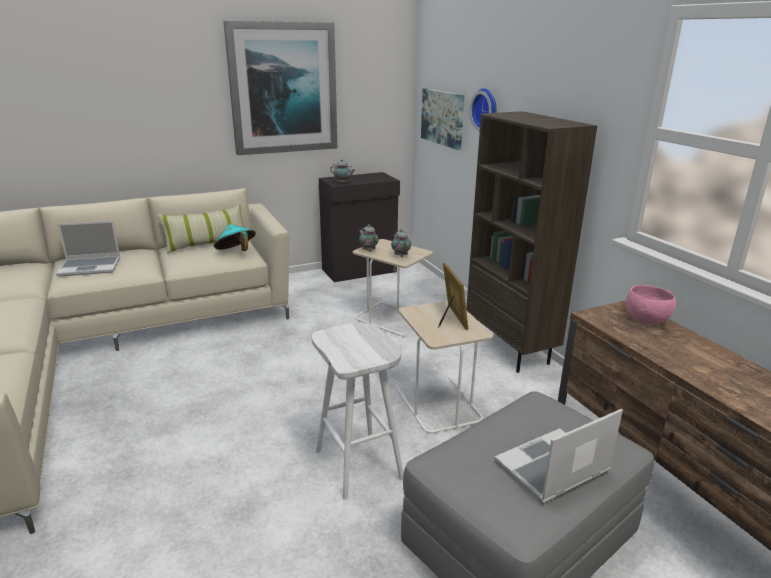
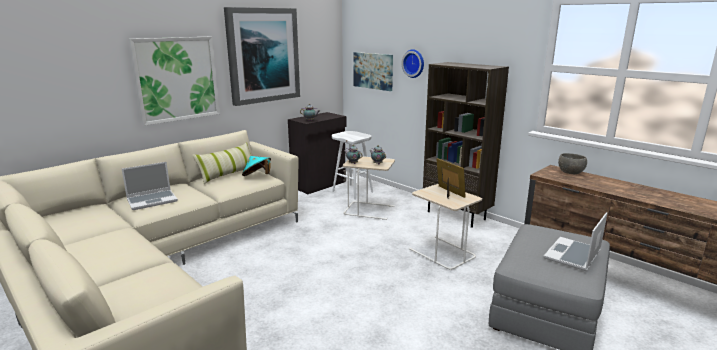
camera: 20 degrees left, 5 degrees down
(156, 116) = (177, 79): none -> picture
(360, 465) = (426, 295): white stool -> white stool (353, 192)
(647, 321) = (571, 173): pink bowl -> grey bowl

